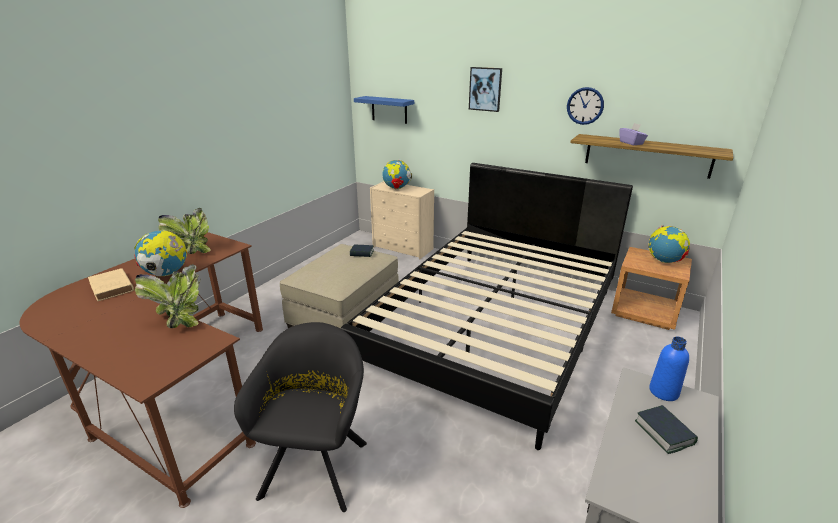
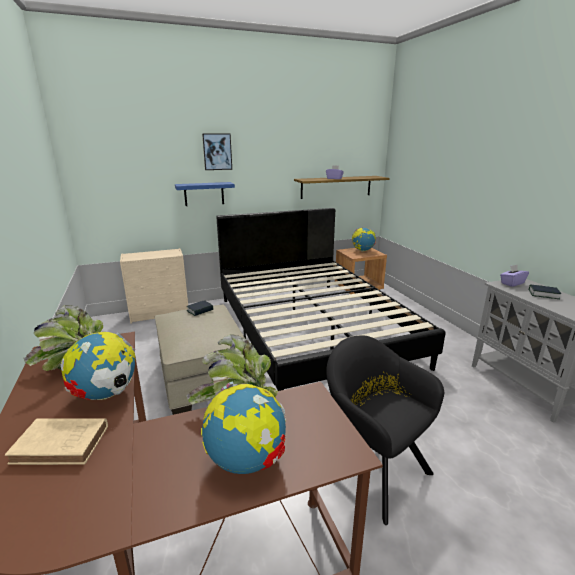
camera: 50 degrees left, 5 degrees down
(389, 109) = (115, 180): blue shelf -> blue shelf (204, 194)
(397, 188) = (147, 255): globe -> globe (247, 460)
(585, 106) = (295, 158): wall clock -> none
(663, 392) = (512, 283): blue bottle -> purple tissue box

